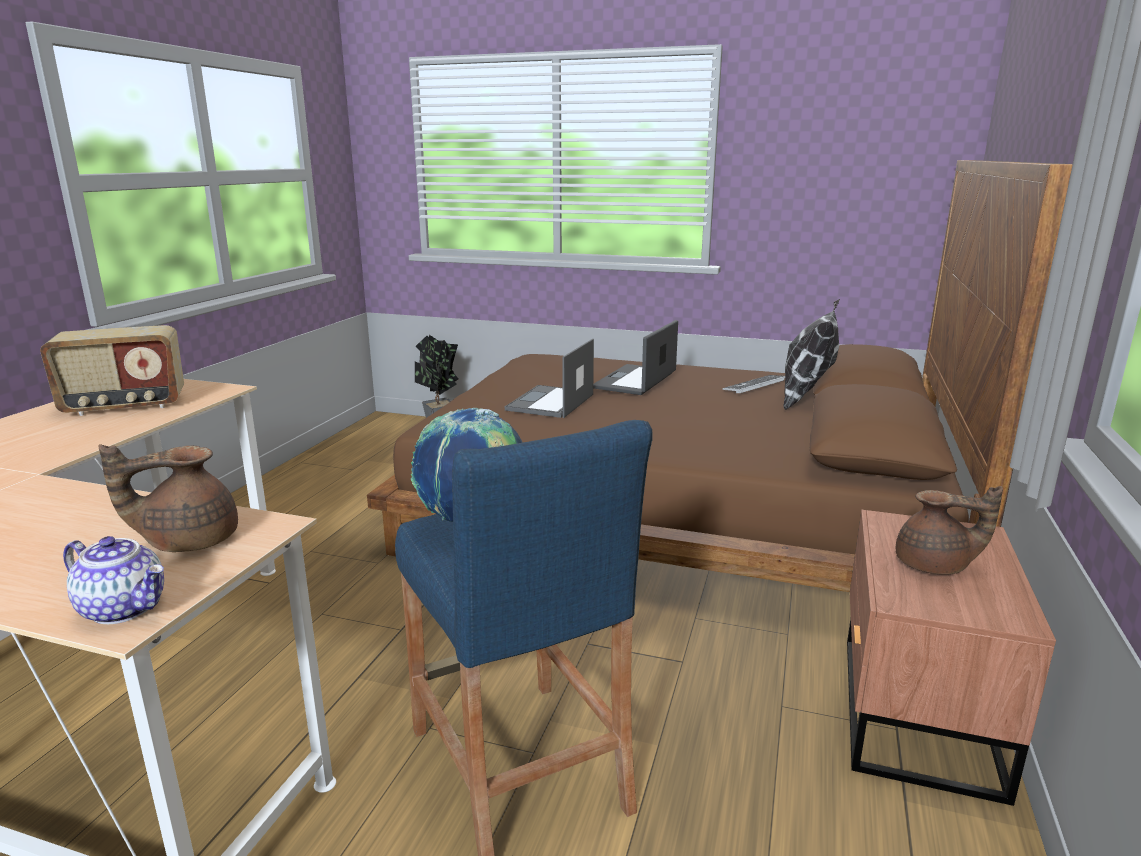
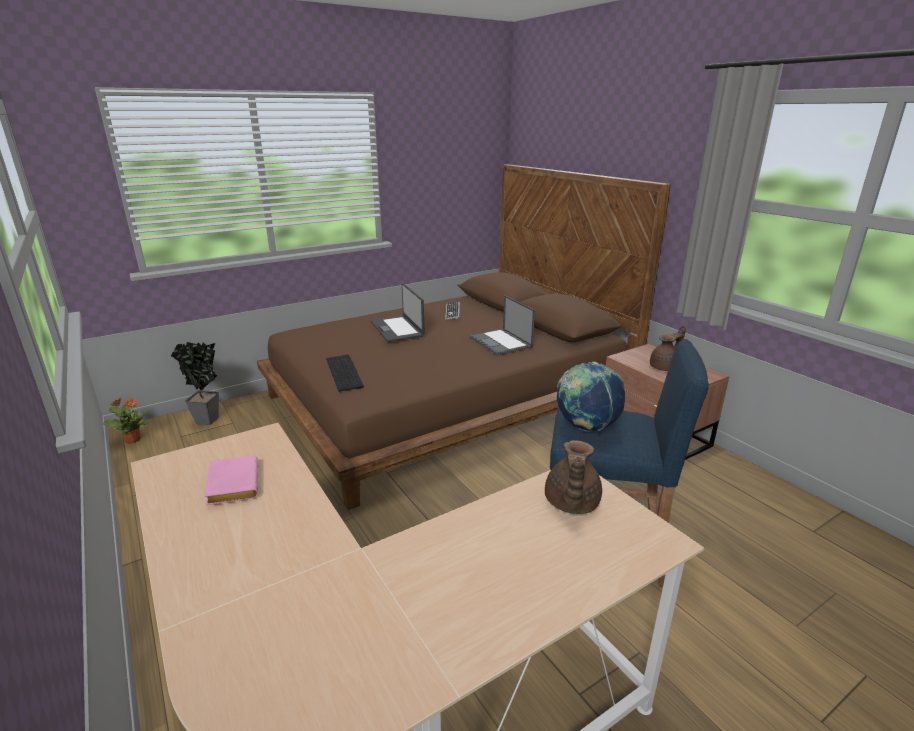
camera: 50 degrees left, 5 degrees up
(124, 406) = (231, 484): radio -> pink book
(125, 608) = (649, 539): teapot -> none
(373, 425) = (132, 439): none -> potted plant
(488, 399) = (345, 372): none -> keyboard
(550, 403) = (385, 360): laptop -> laptop (501, 342)
(807, 398) = (486, 311): pillow -> none

